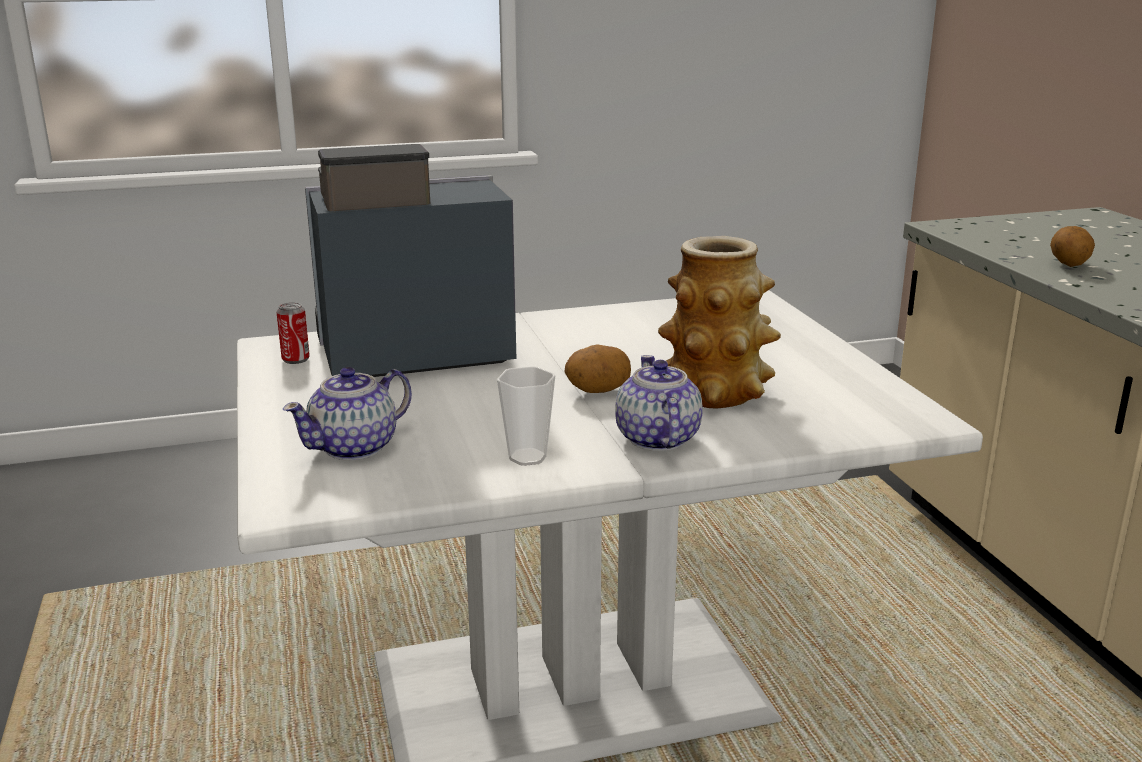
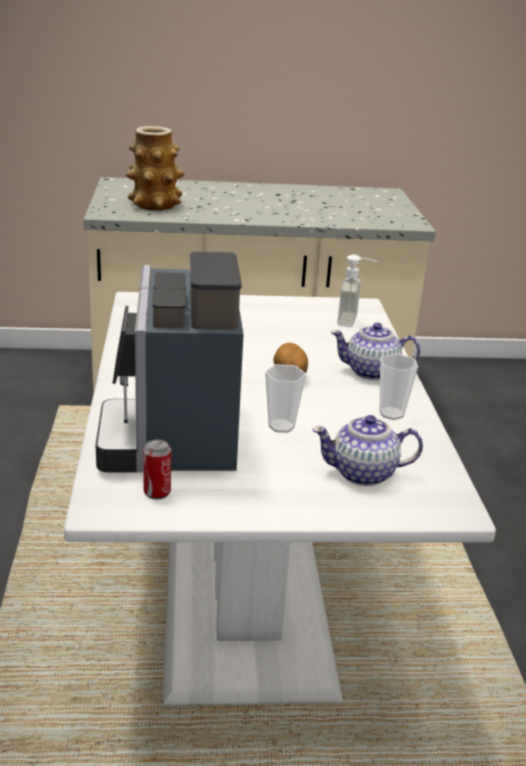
camera: 80 degrees left, 5 degrees up
(355, 447) = (364, 473): teapot -> teapot turned 120 degrees clockwise
(455, 397) = (281, 426): none -> cup
(715, 392) = (305, 343): vase -> vase (155, 205)
(843, 418) = (355, 321): none -> soap dispenser
(1068, 265) = (211, 212): potato -> none

